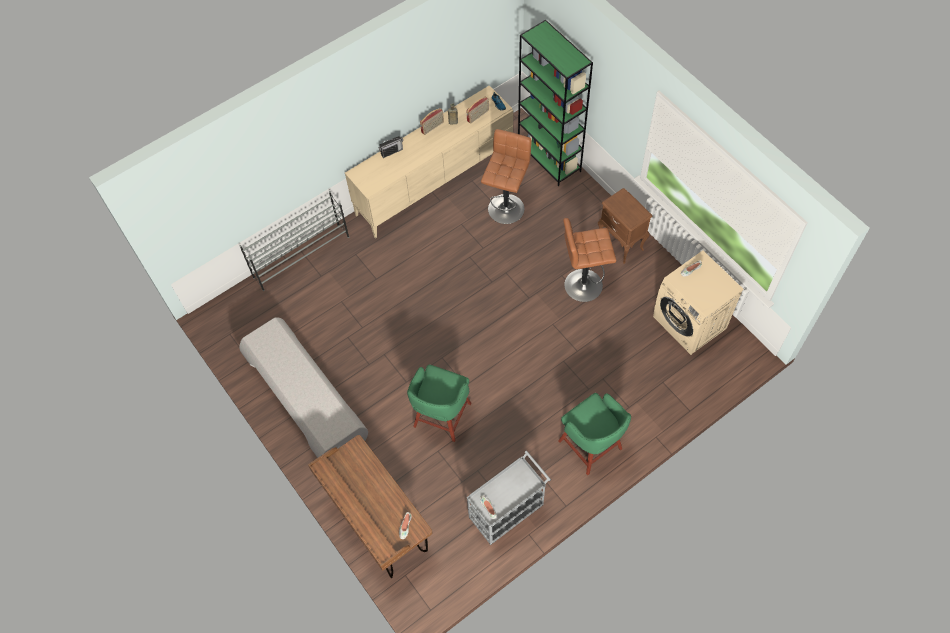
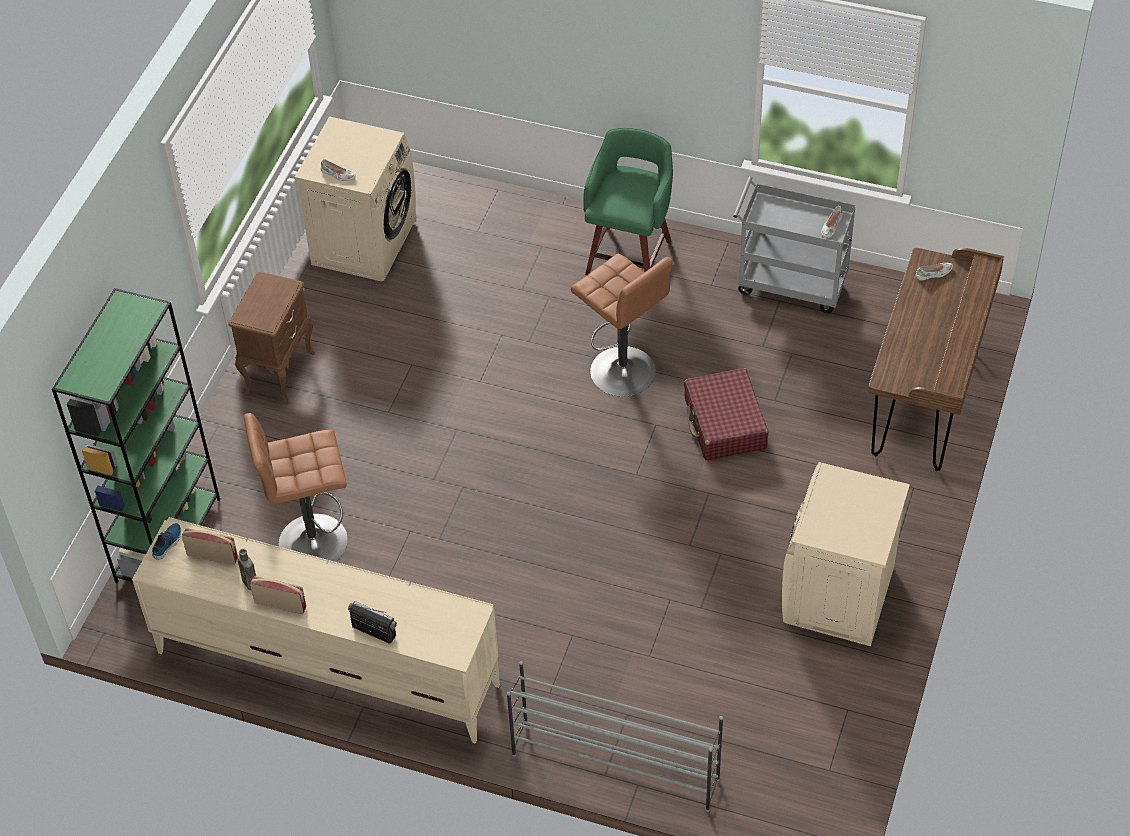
camera: 125 degrees left, 10 degrees down
(305, 397) = (838, 596): grey bench -> beige washing machine
(441, 416) = (724, 424): green stool -> red suitcase
(582, 285) = (387, 380): brown stool -> brown stool (623, 372)

